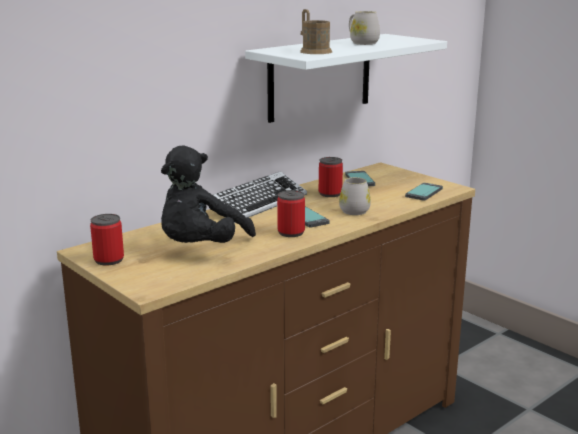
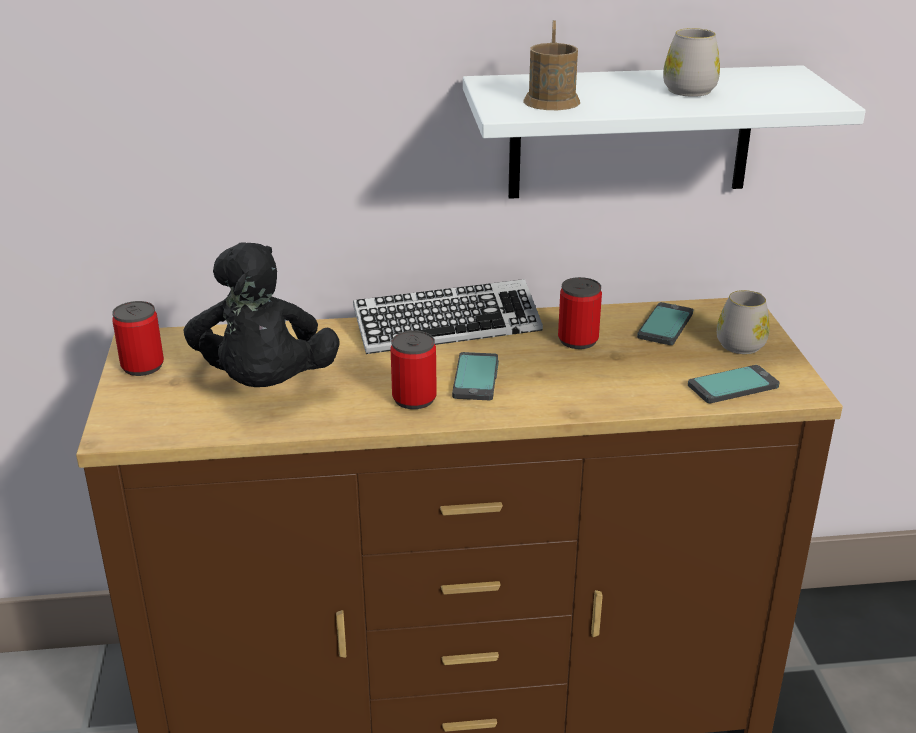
camera: 35 degrees right, 10 degrees up
(200, 248) = (264, 386): black plush toy -> black plush toy turned 75 degrees counterclockwise
(354, 209) = (567, 385): white mug -> white mug (743, 342)

